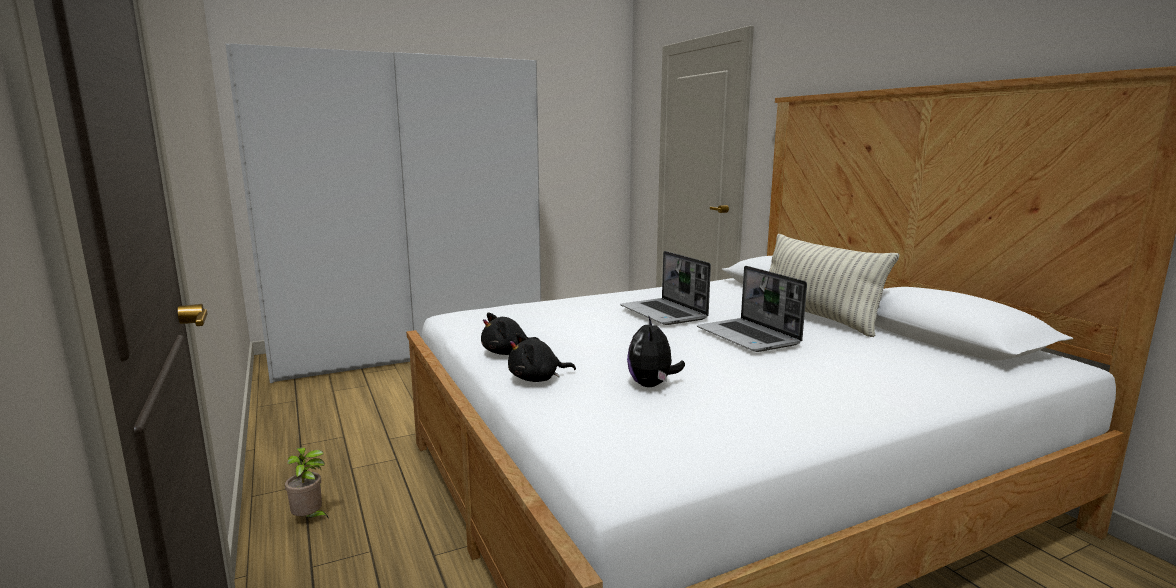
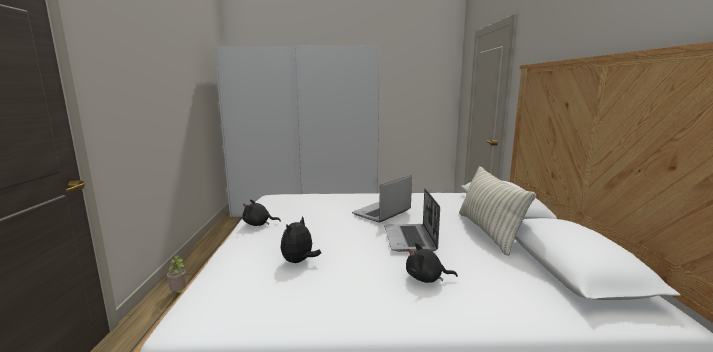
camera: 25 degrees right, 0 degrees up
(537, 379) = (247, 244): black plush toy -> black plush toy (426, 278)
(664, 313) = (382, 212): laptop -> laptop turned 45 degrees clockwise

